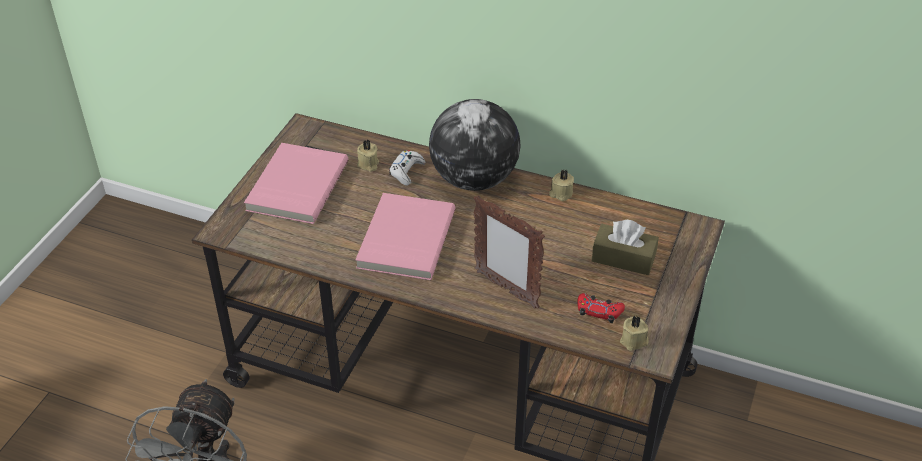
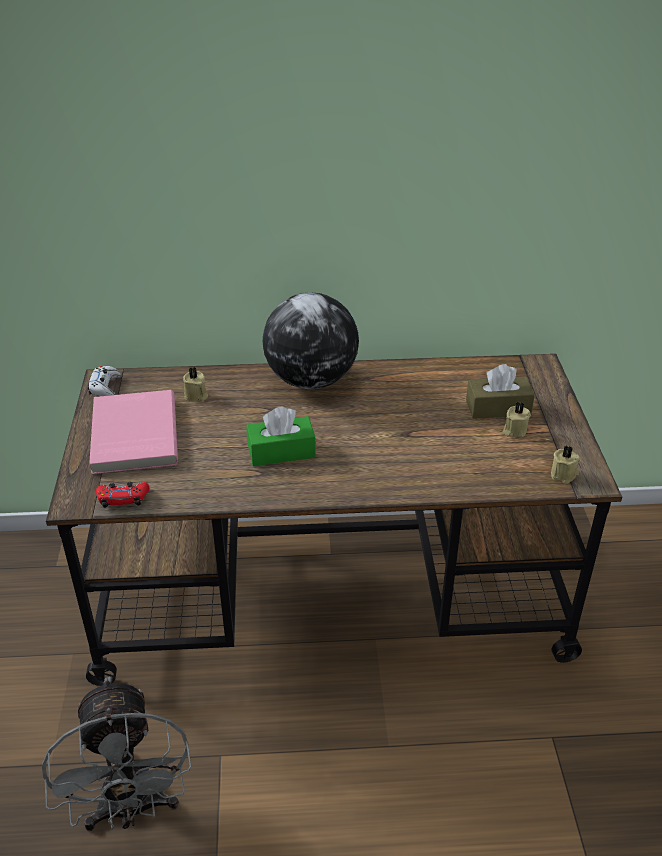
camera: 25 degrees left, 5 degrees down
(404, 239) = (281, 451): pink book -> green tissue box
(406, 171) = (239, 391): white game controller -> white game controller (105, 387)
(506, 289) = (414, 466): picture frame -> none
(560, 193) = (400, 370): beige candle -> beige candle (514, 430)
(599, 311) = (513, 458): red game controller -> red game controller (123, 498)

